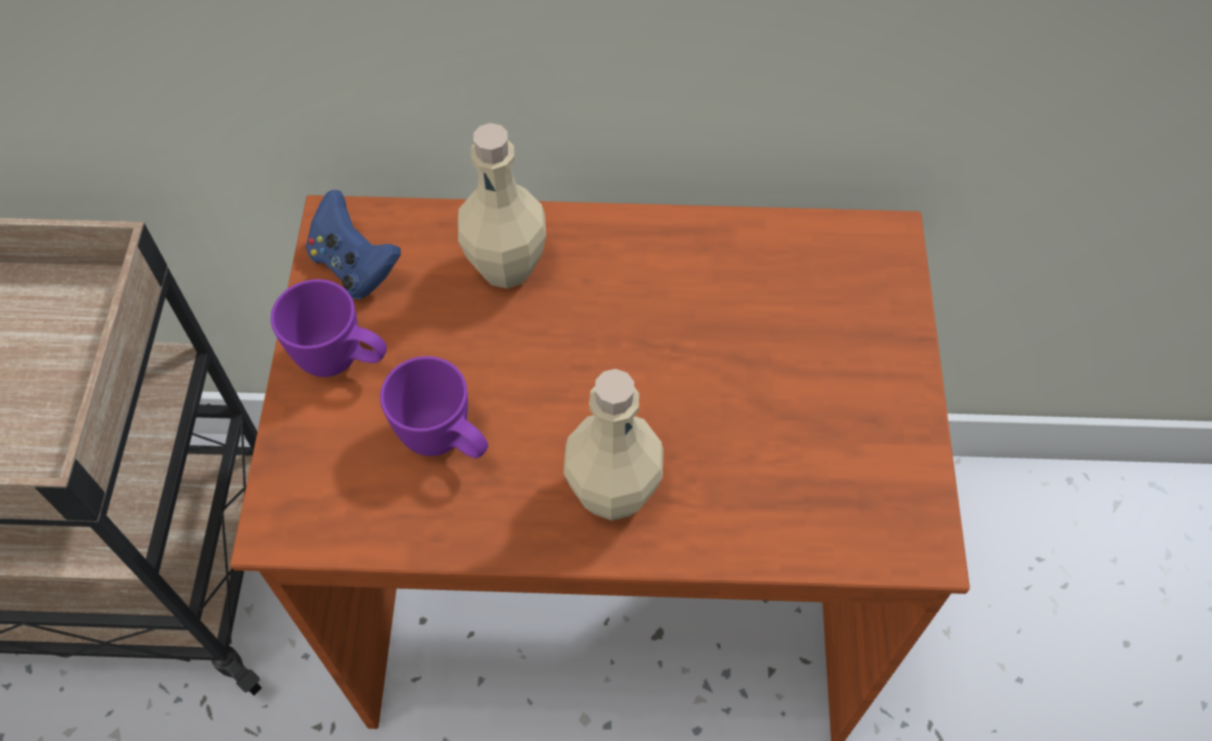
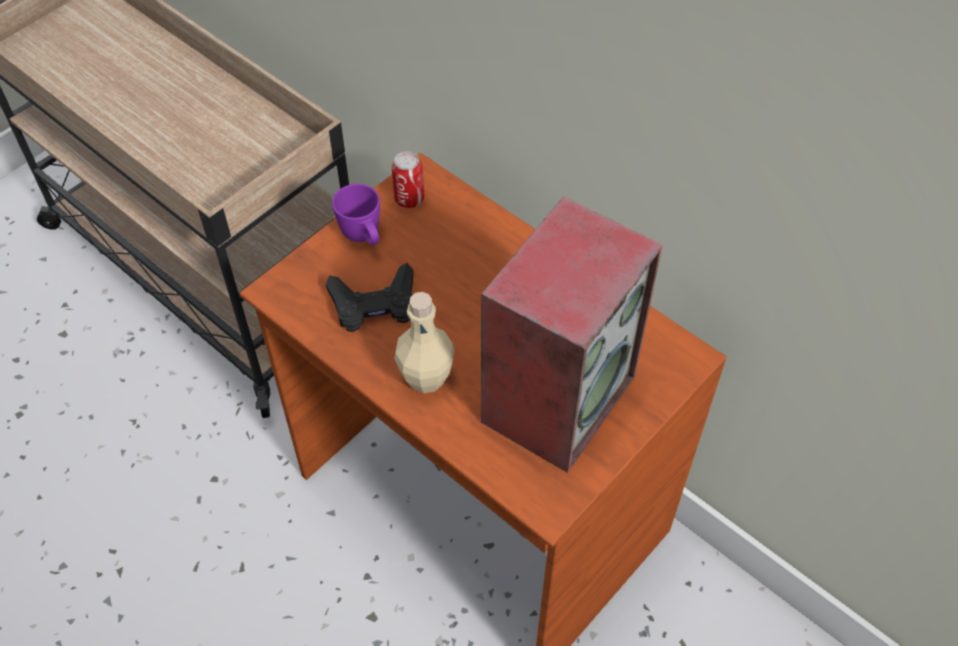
camera: 40 degrees right, 5 degrees down
(354, 266) = (409, 199): blue game controller -> can
(446, 442) = (374, 304): purple mug -> black game controller
(506, 266) = (479, 244): beige bottle -> none
(793, 395) = (558, 396): none -> speaker

